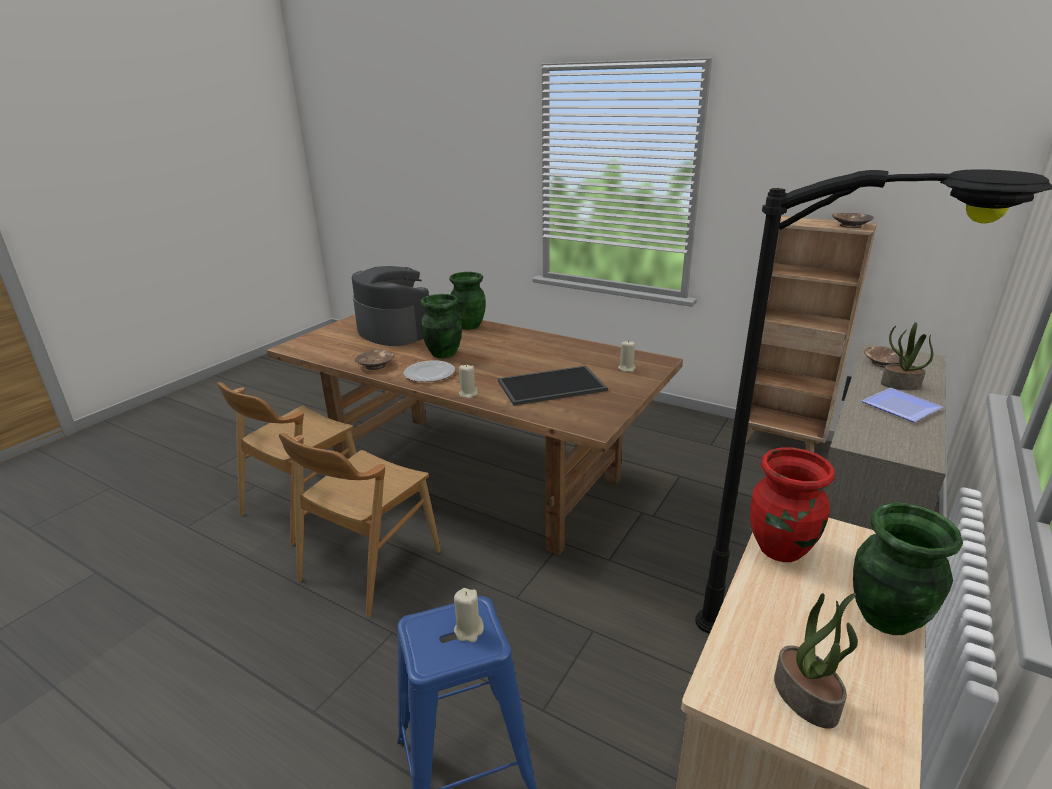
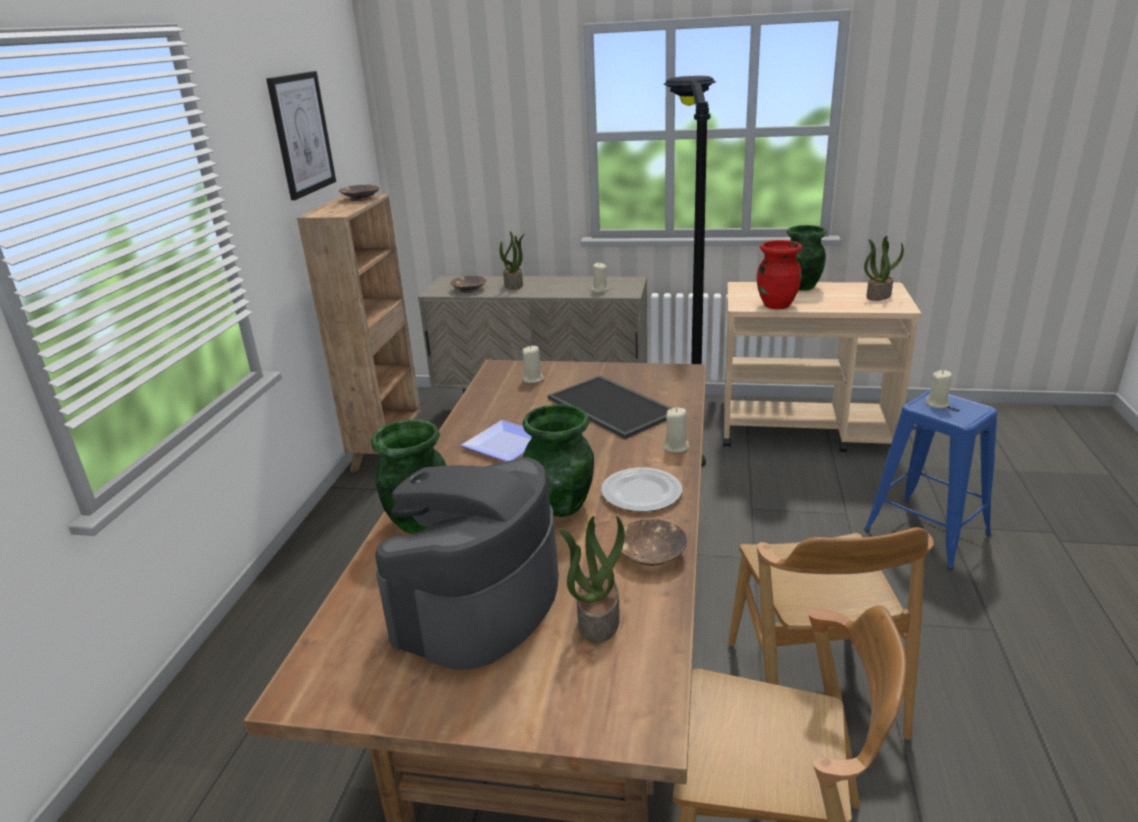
camera: 110 degrees left, 0 degrees up
(351, 348) = (597, 619): none -> potted plant
(369, 565) = (812, 688): brown chair -> brown chair turned 75 degrees clockwise
(845, 155) = (302, 134): none -> picture
(870, 427) = (600, 290): none -> beige candle
(897, 407) = (557, 285): plate -> plate (506, 446)

